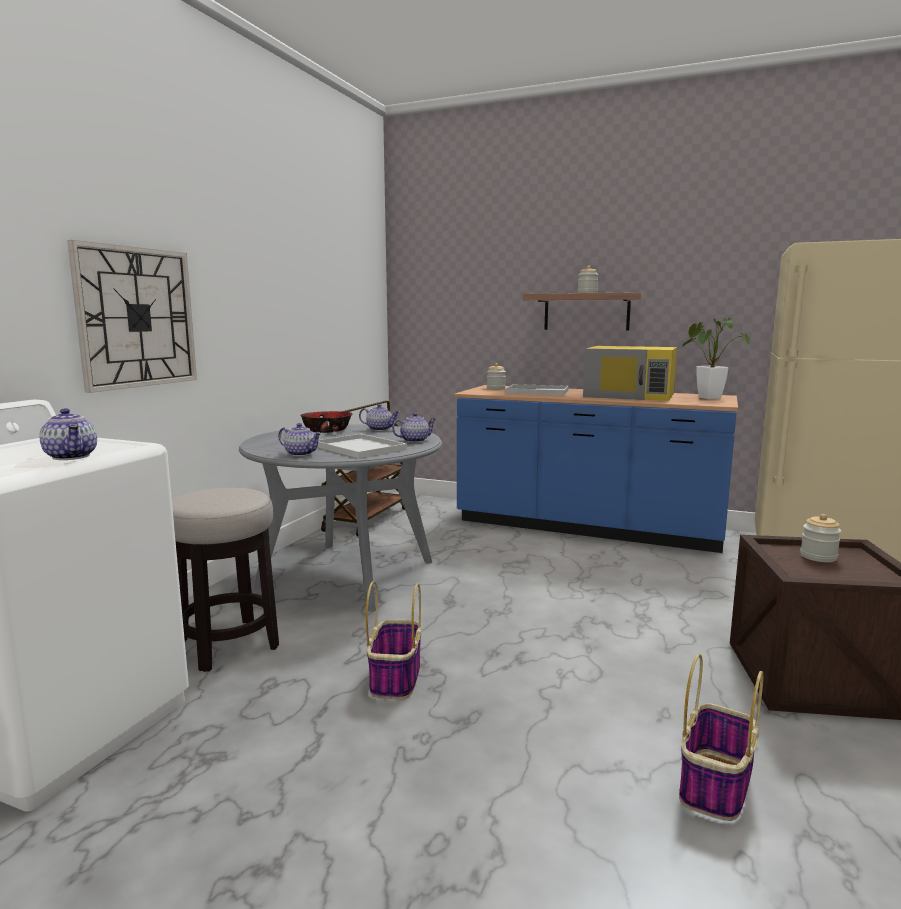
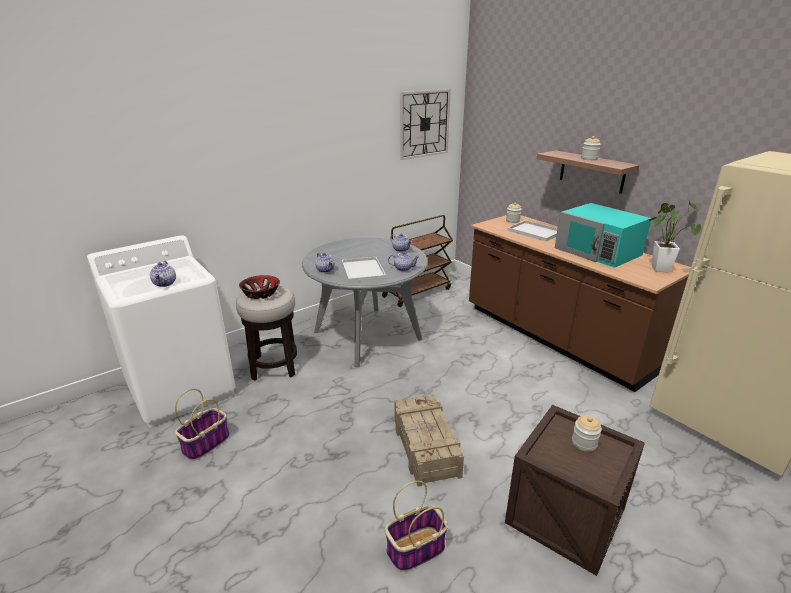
camera: 30 degrees right, 15 degrees up
(137, 317) = (244, 182): wall clock -> wall clock (424, 124)
(326, 430) = (370, 244): bowl -> bowl (261, 294)
(395, 677) = (328, 416): basket -> basket (206, 443)
(578, 668) = (425, 447): none -> crate
(587, 528) = (555, 338): blue counter -> brown counter
(630, 395) = (598, 251): yellow microwave -> turquoise microwave

